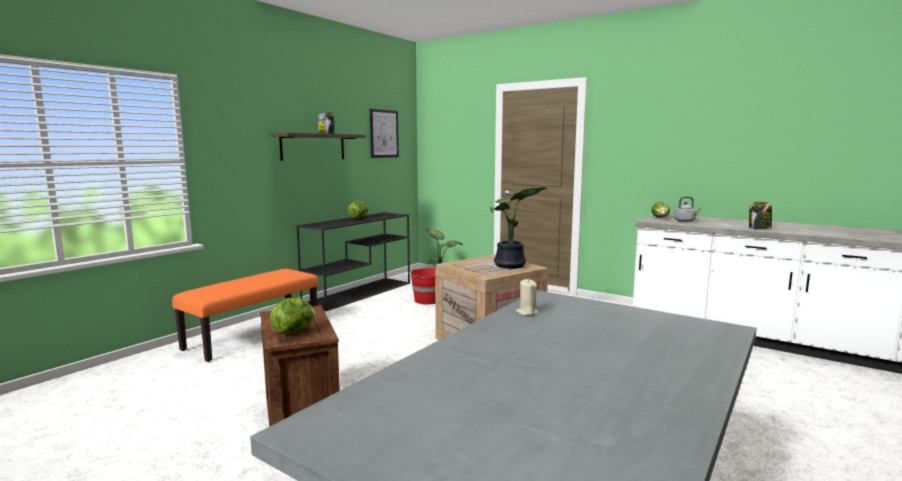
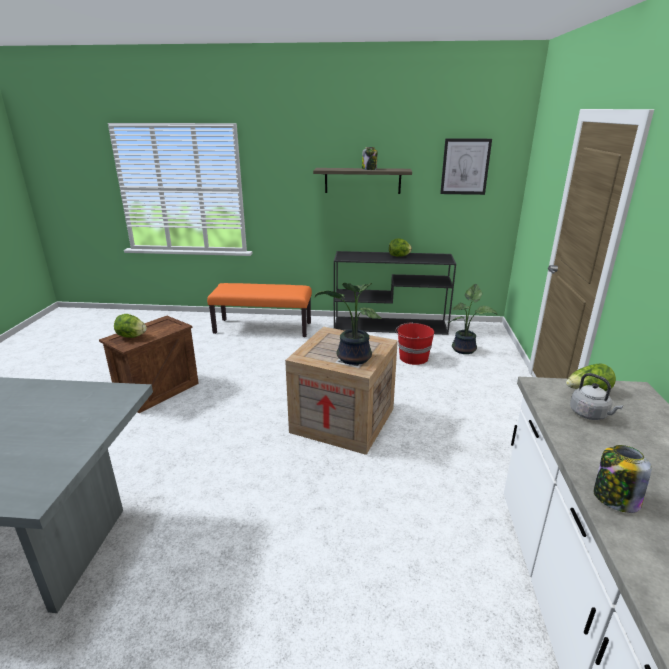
camera: 60 degrees right, 15 degrees up
(527, 312) = (75, 393): beige candle -> none

